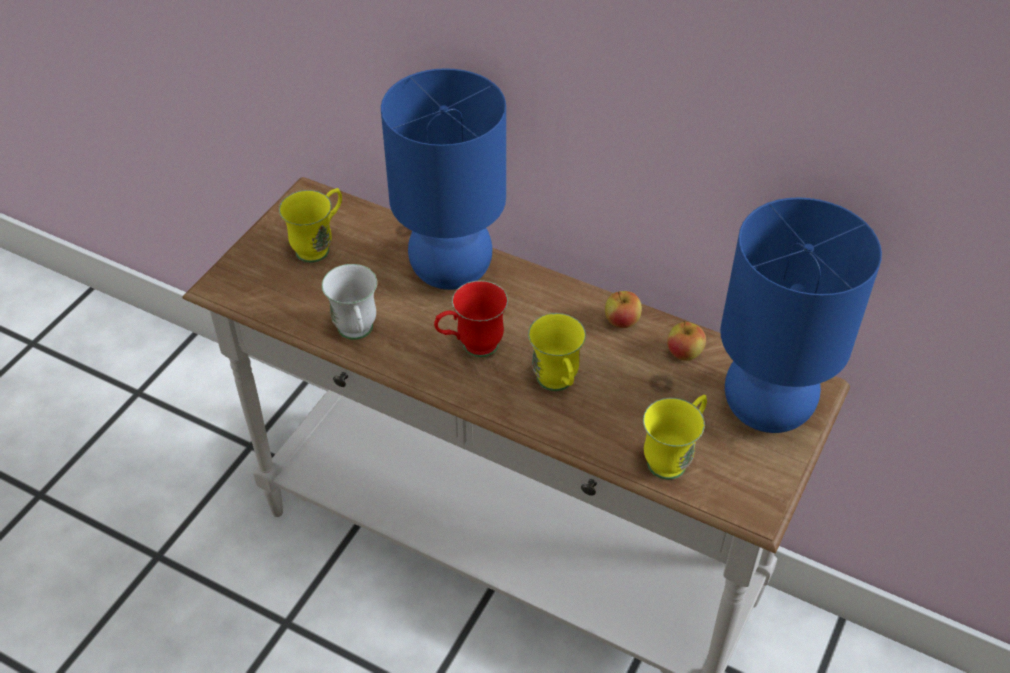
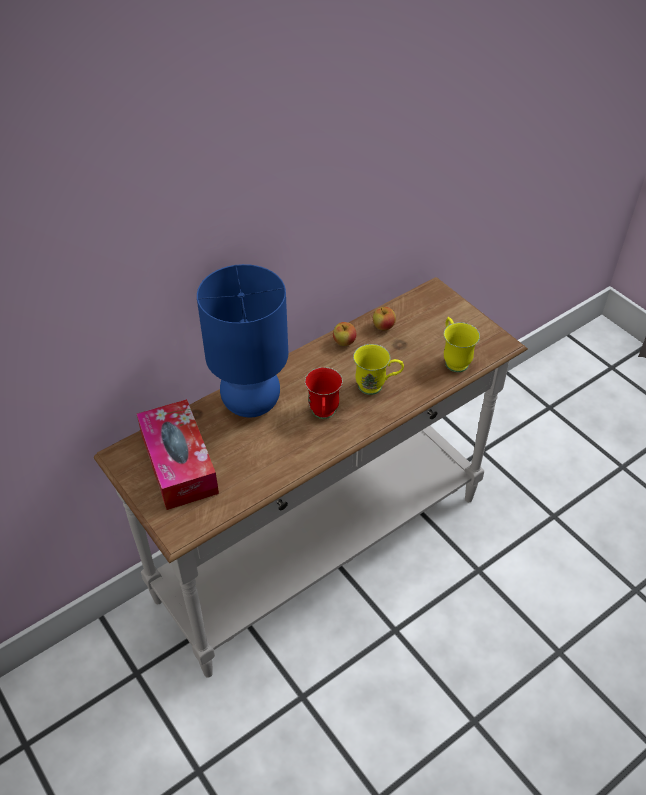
camera: 65 degrees left, 0 degrees up
(319, 246) = (179, 463): yellow mug -> tissue box
(357, 334) = (277, 468): white mug -> none
(768, 409) = (440, 311): blue table lamp -> none

